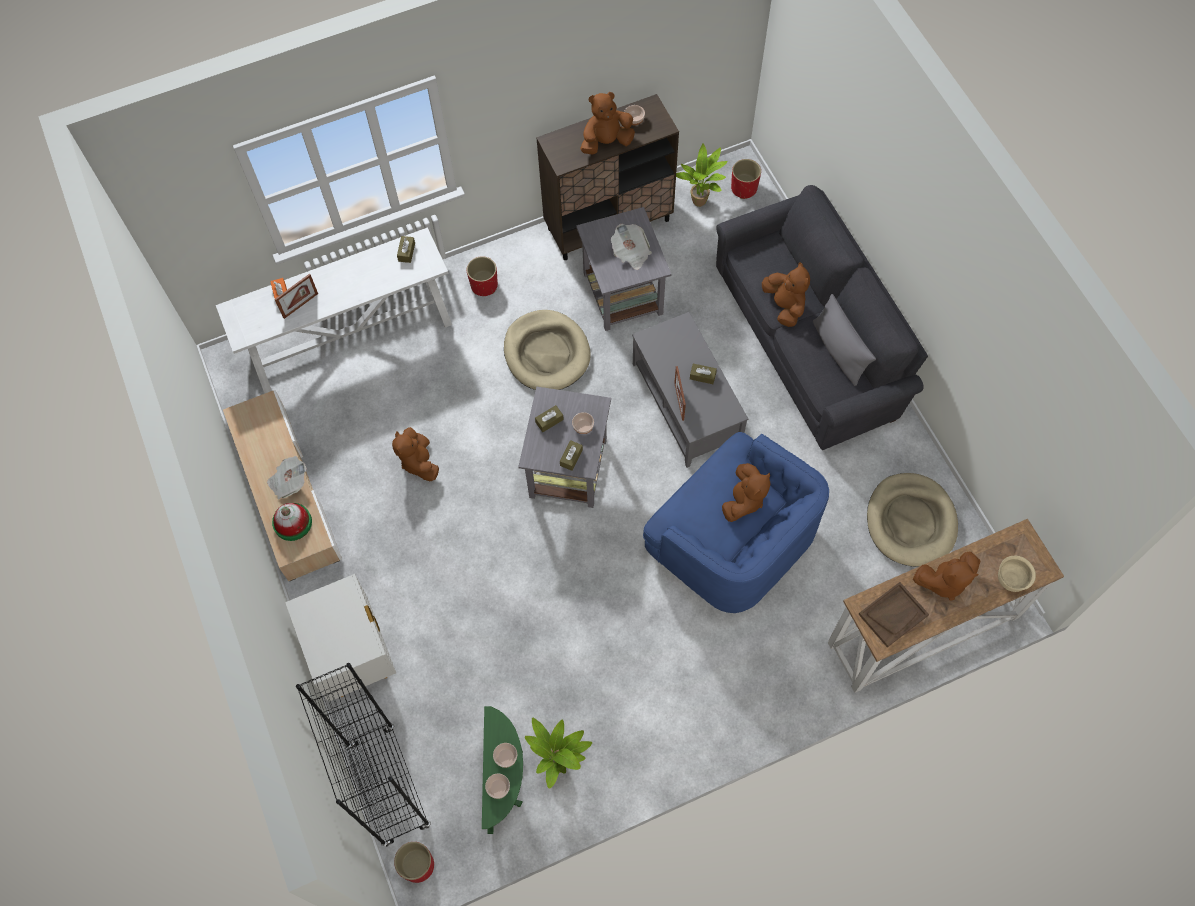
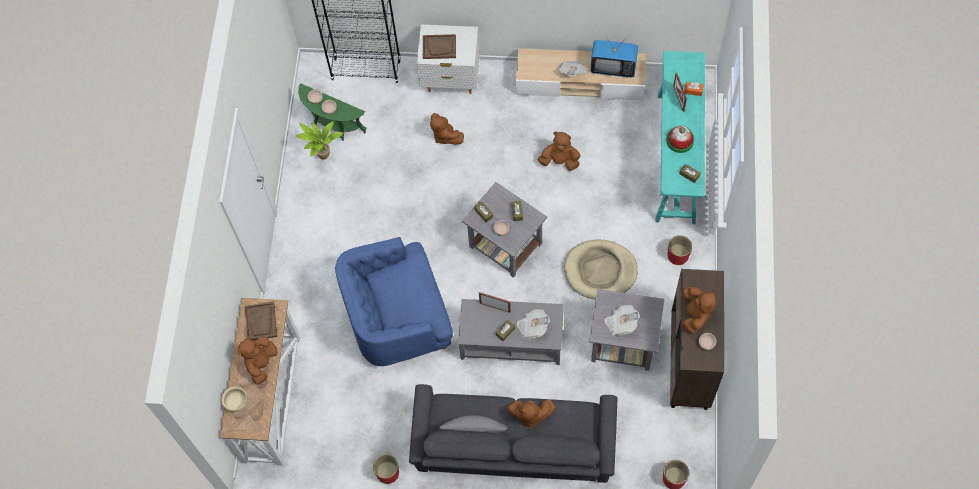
camera: 120 degrees right, 0 degrees up
(262, 437) = (613, 68): none -> television
(292, 523) = (543, 64): hat -> hat (680, 140)
(343, 636) = (439, 47): none -> brown tray
(352, 338) = (676, 158): white console table -> turquoise console table
(418, 865) = (315, 67): red planter -> red planter (387, 473)
(679, 351) = (532, 327): none -> newspaper
(701, 203) = (676, 439): potted plant -> none
(743, 500) = (400, 306): brown plush toy -> brown plush toy (445, 135)
(910, 521) = (344, 436): beige dog bed -> none

